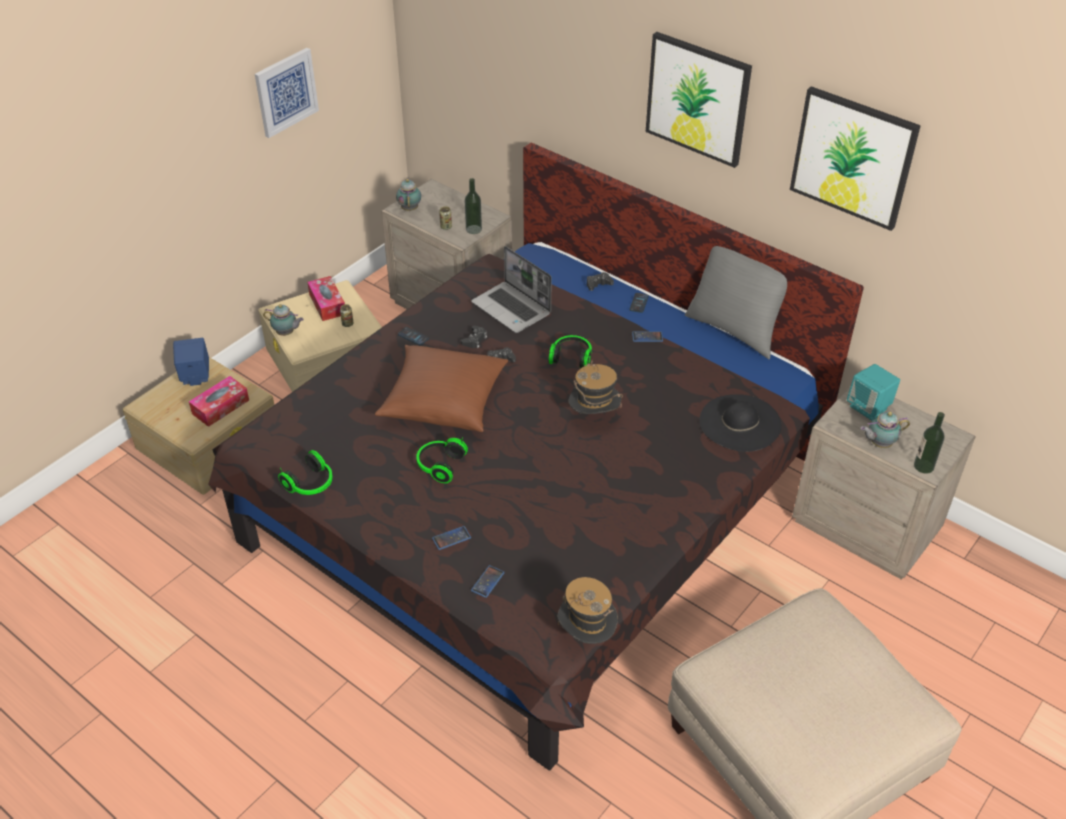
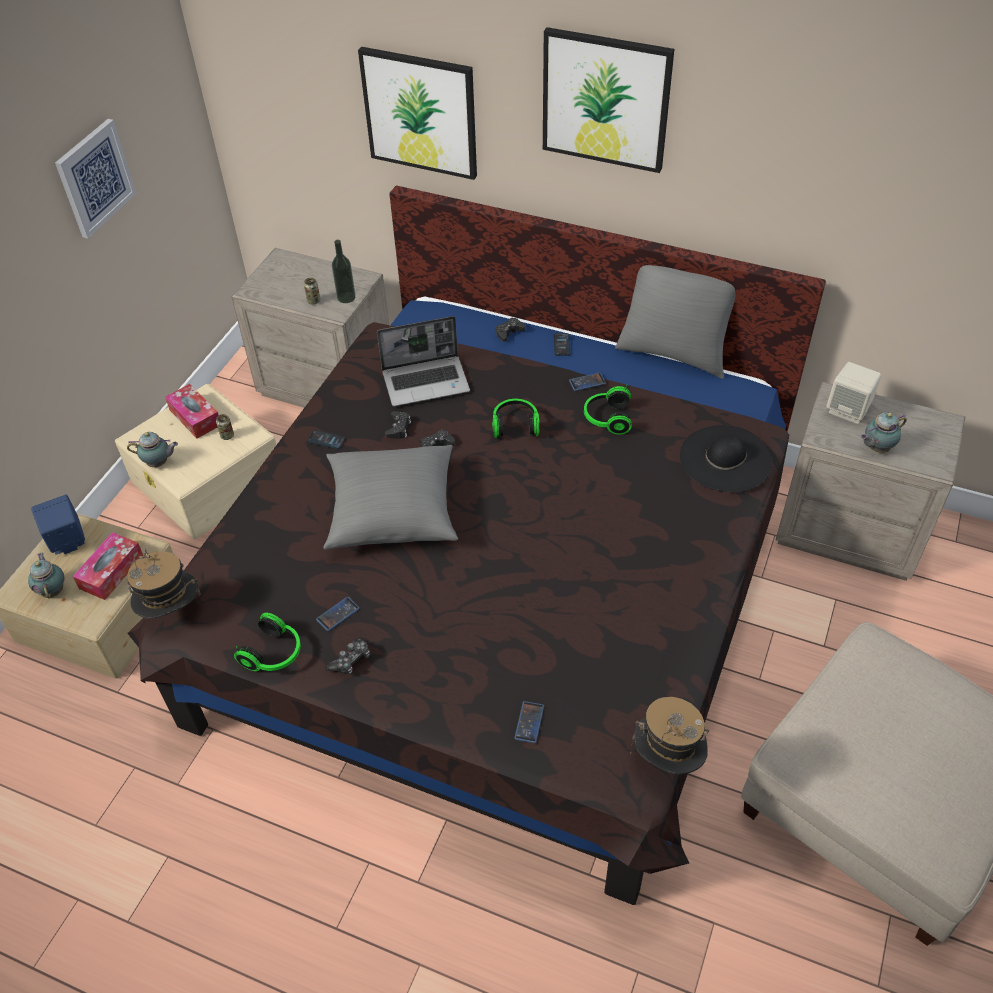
camera: 15 degrees left, 5 degrees up
(367, 503) = (351, 661): none -> game controller
(410, 208) = (264, 287): teapot -> teapot (53, 590)
(439, 465) = (418, 591): headphones -> headphones (606, 418)
(444, 401) = (392, 511): brown pillow -> grey pillow
(451, 538) = (466, 679): phone -> phone (338, 614)
(512, 308) = (426, 381): laptop -> laptop turned 45 degrees counterclockwise
(594, 418) = (568, 491): hat -> hat (172, 613)
(853, 157) = (808, 137): picture -> picture (420, 112)
(869, 407) = (848, 410): turquoise speaker -> beige speaker
(923, 466) = (930, 462): bottle -> none

